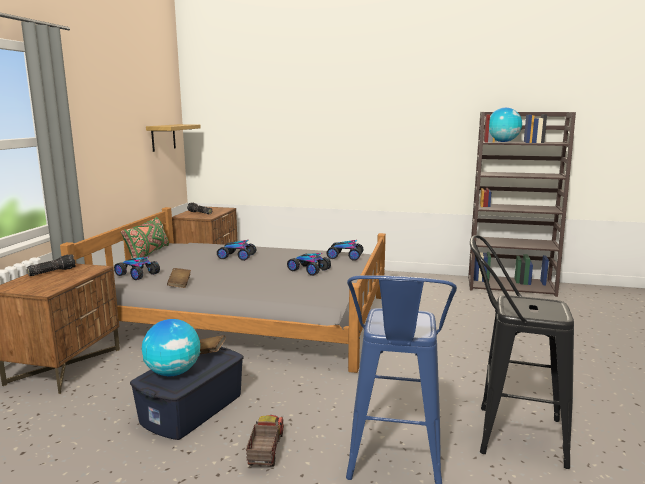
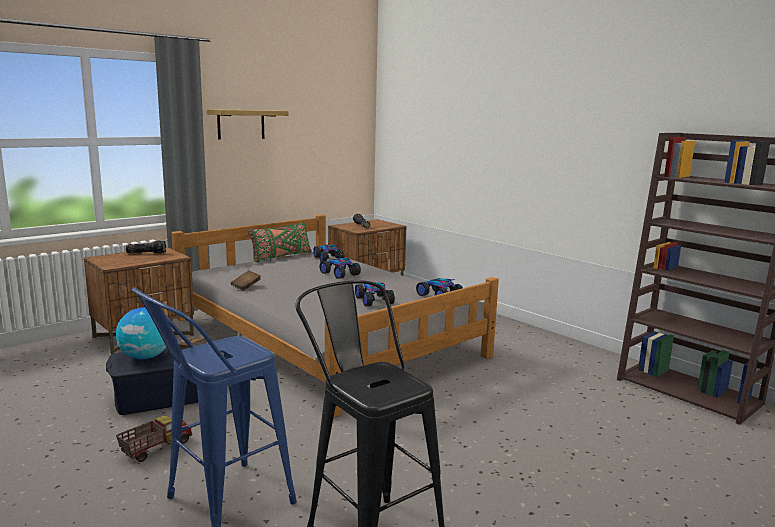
camera: 35 degrees right, 0 degrees up
(138, 274) = (235, 271): toy car -> toy car (329, 259)
(163, 137) = (341, 144): shelf -> shelf (241, 124)
(503, 141) = (695, 178): globe -> none

